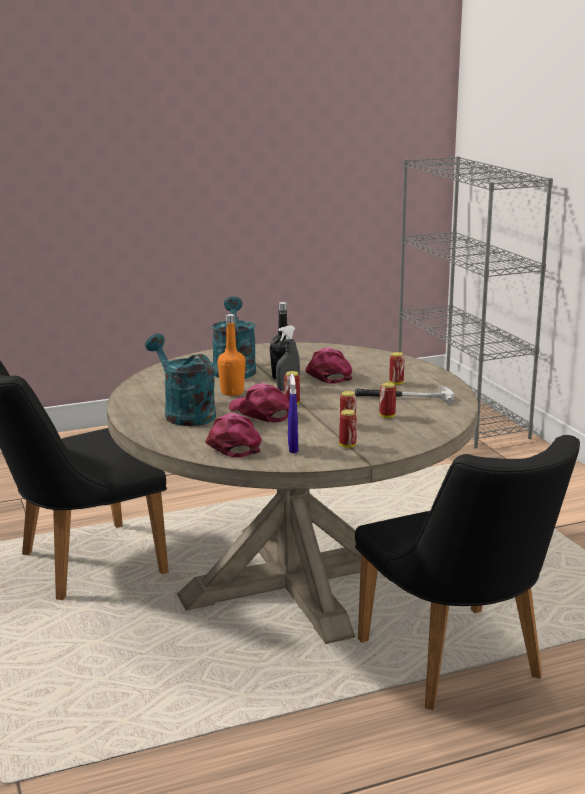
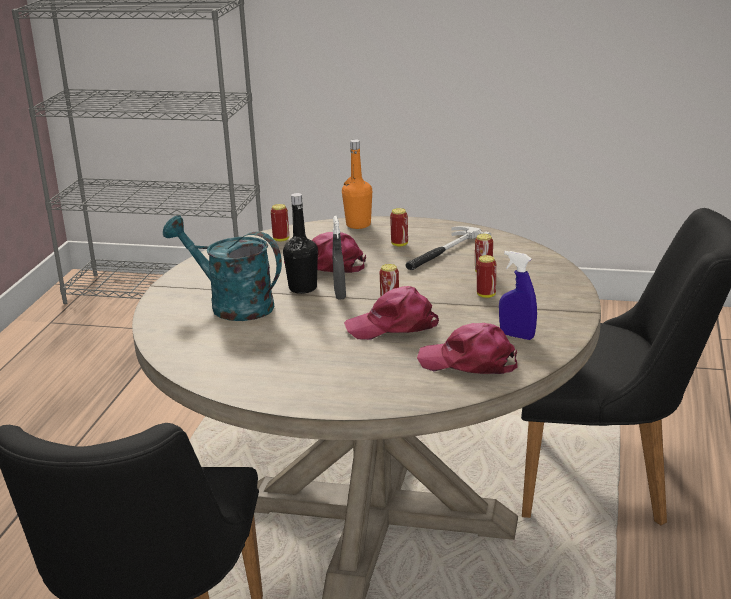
camera: 55 degrees left, 5 degrees up
(184, 413) = (338, 366): turquoise watering can -> none
(232, 392) = (309, 324): orange bottle -> orange bottle (358, 225)
(347, 445) = (539, 309): can -> can (281, 239)

